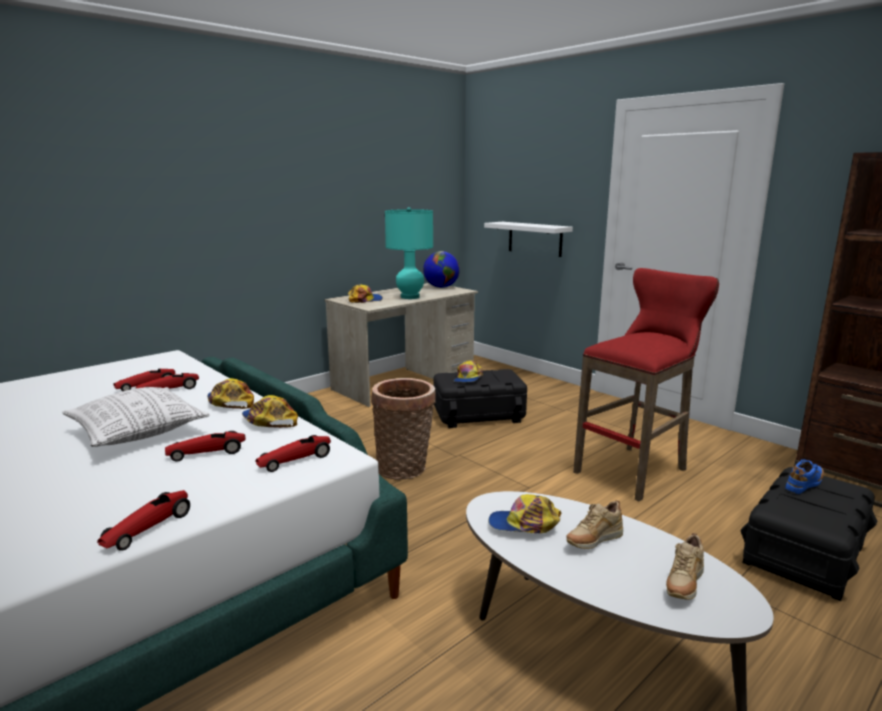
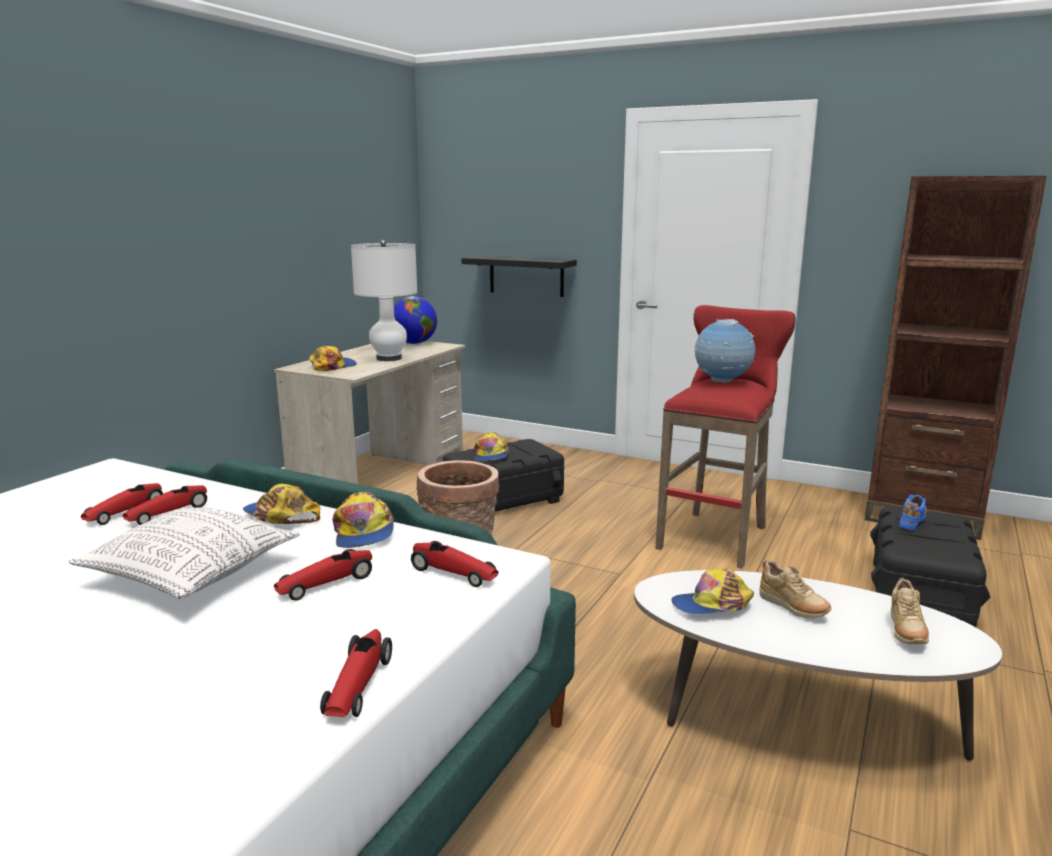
camera: 20 degrees left, 0 degrees up
(269, 421) = (363, 532): cap -> cap turned 135 degrees counterclockwise
(295, 460) = (453, 573): toy car -> toy car turned 90 degrees counterclockwise
(410, 297) = (389, 358): turquoise table lamp -> white table lamp
(535, 239) = (526, 276): white shelf -> black shelf
(593, 541) = (792, 608): beige shoe -> beige shoe turned 75 degrees counterclockwise
(644, 336) = (722, 382): none -> globe

